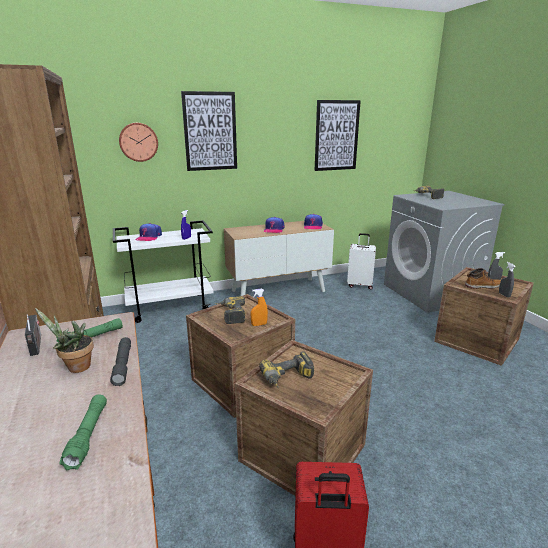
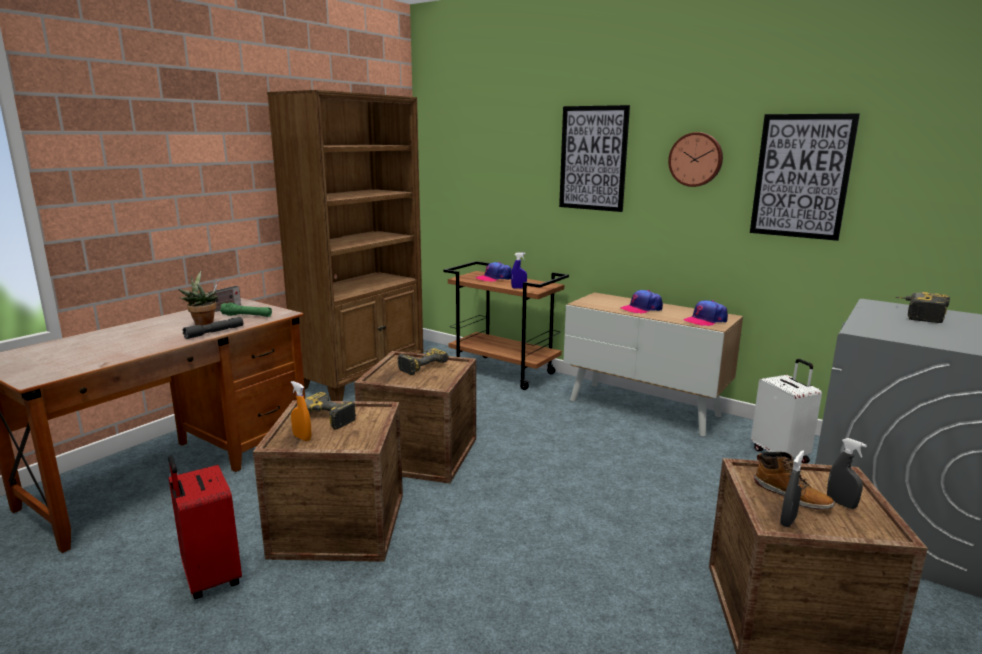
camera: 55 degrees right, 5 degrees down
(88, 436) = (124, 348): green flashlight -> none
(138, 142) = (514, 166): wall clock -> wall clock (696, 159)
(171, 307) = (505, 372): white cart -> brown cart
(259, 324) = (416, 382): orange spray bottle -> orange spray bottle (302, 437)

